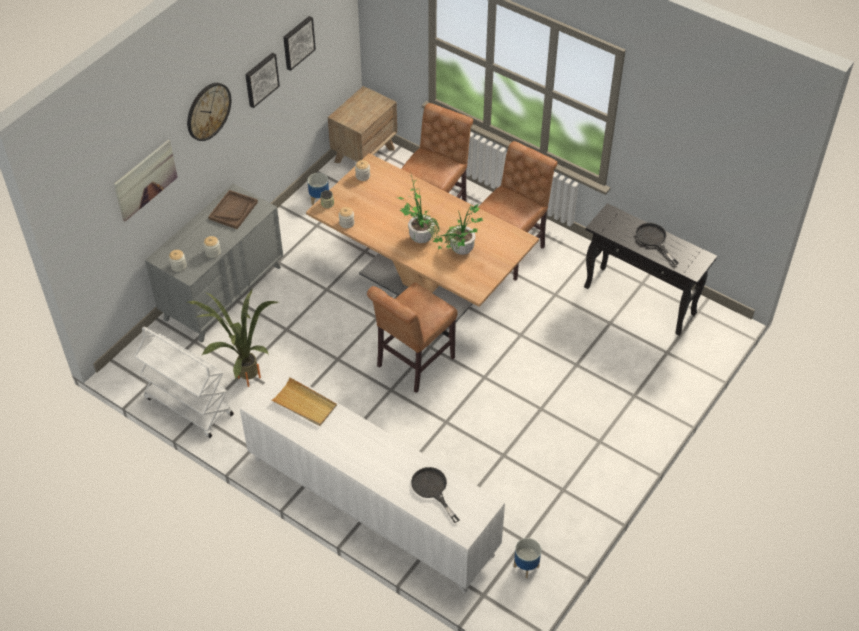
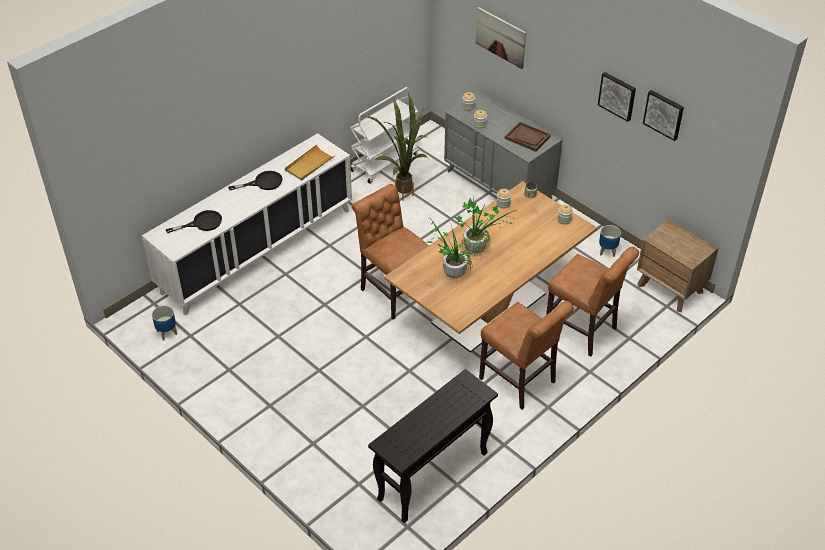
camera: 100 degrees right, 5 degrees down
(208, 111) = (564, 56): wall clock -> none
(654, 240) = (435, 421): black frying pan -> black frying pan (263, 183)

